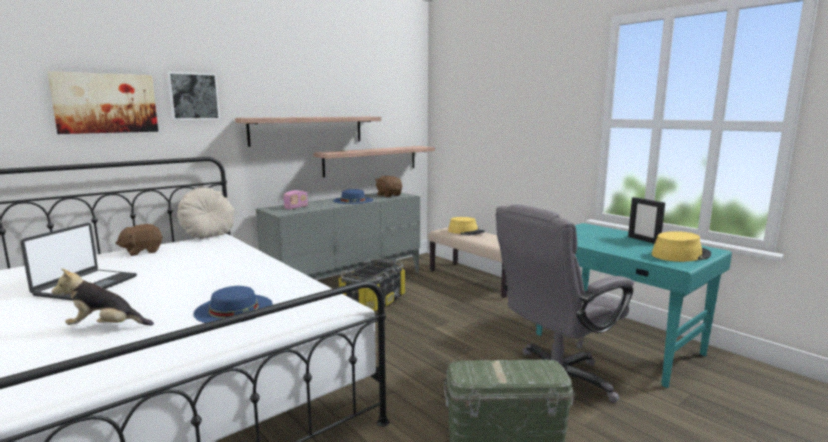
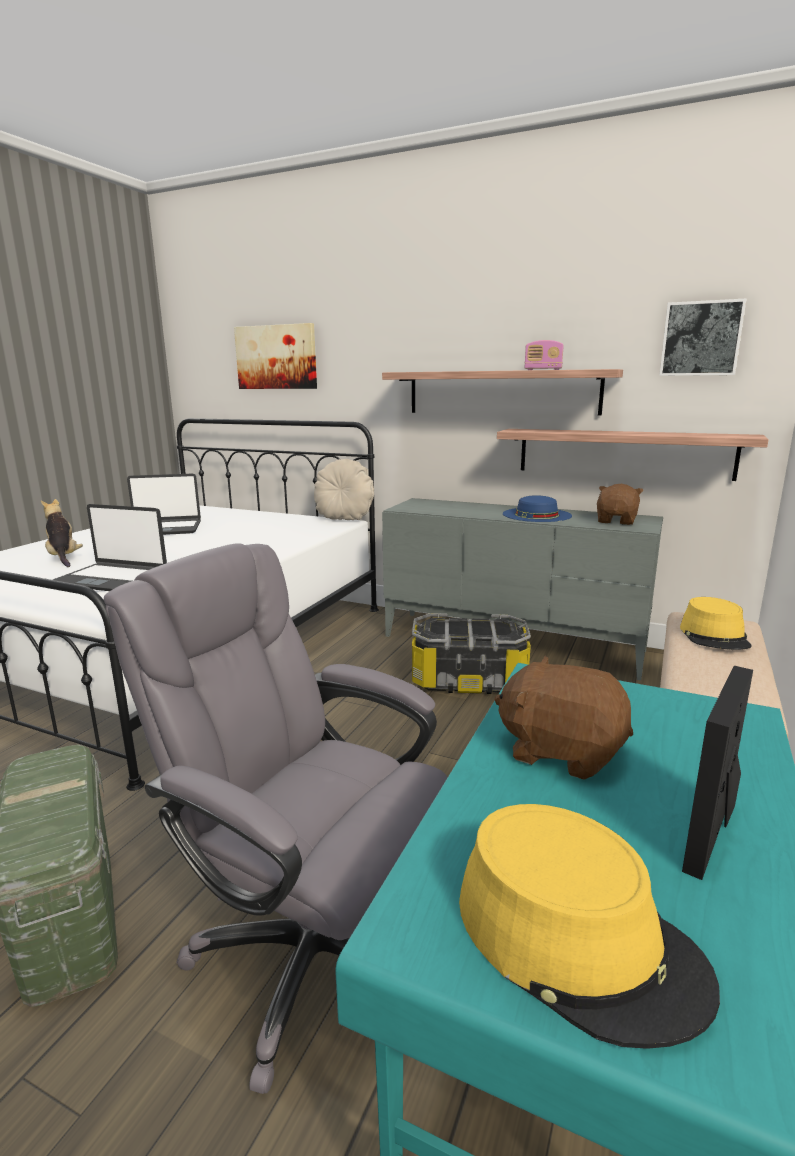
camera: 65 degrees right, 5 degrees up
(142, 251) = (271, 516): brown plush toy -> brown plush toy (561, 750)
(193, 96) = (354, 345): picture -> picture (701, 339)
(234, 308) = (111, 579): blue hat -> laptop
(296, 207) = (441, 506): radio -> radio (543, 370)

